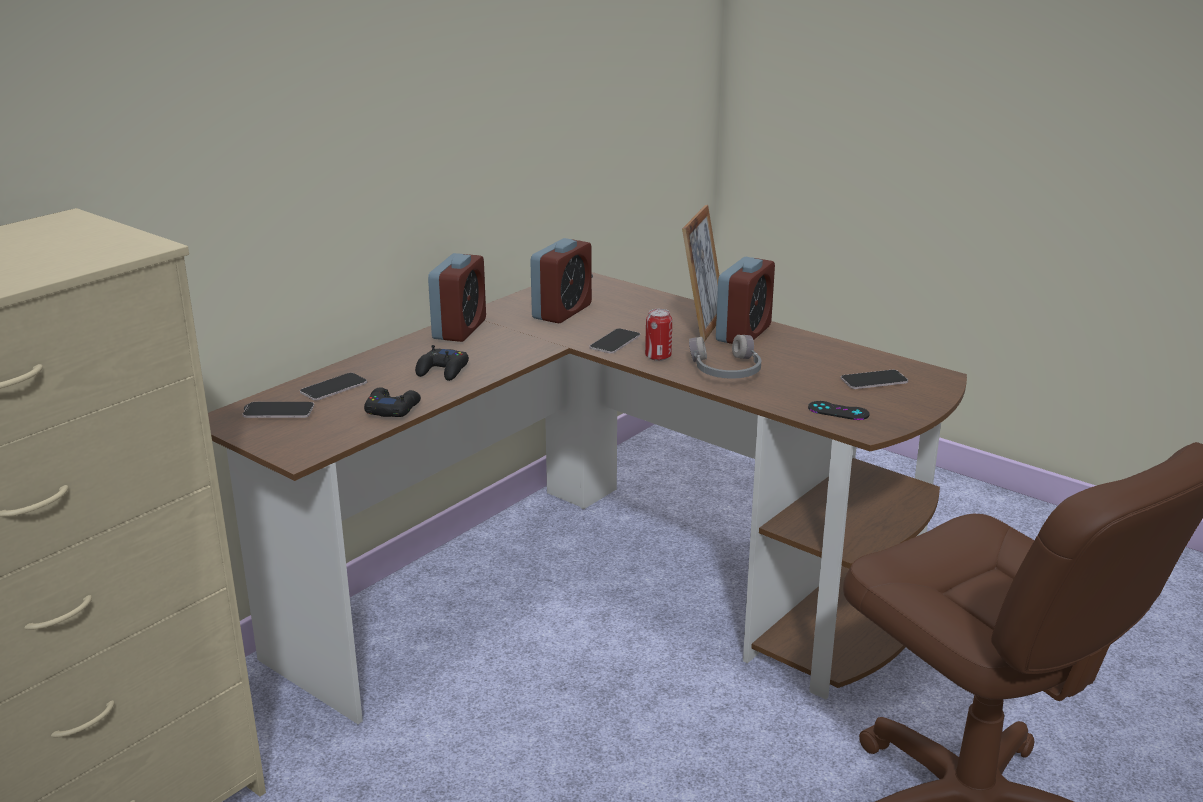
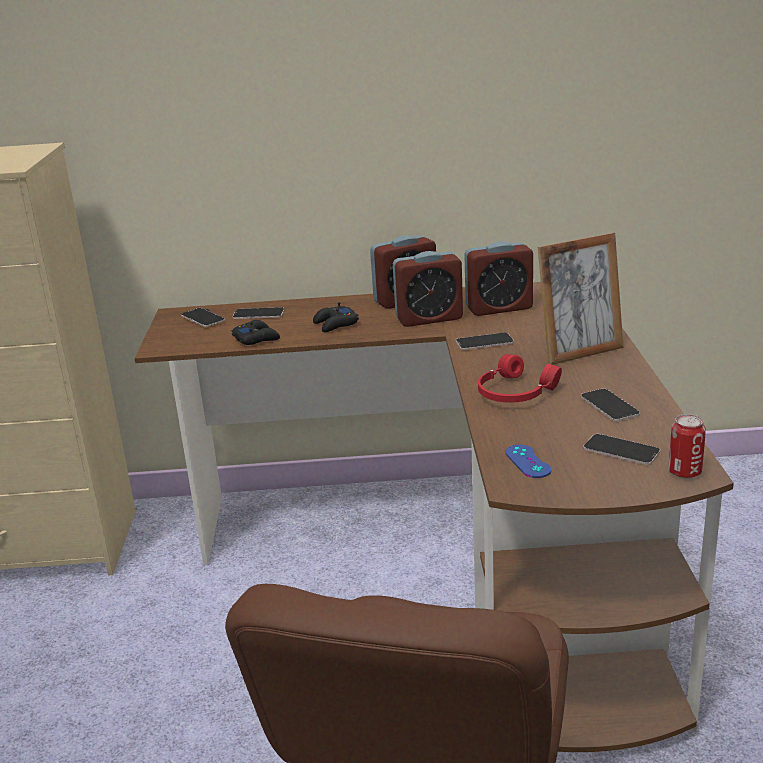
camera: 50 degrees right, 0 degrees up
(658, 357) = (489, 364): can -> can (684, 472)
(725, 370) = (514, 393): grey headphones -> red headphones
(743, 333) = (599, 369): alarm clock -> alarm clock (429, 318)
(804, 355) = (609, 406): none -> phone
(838, 411) = (528, 461): black game controller -> blue game controller

